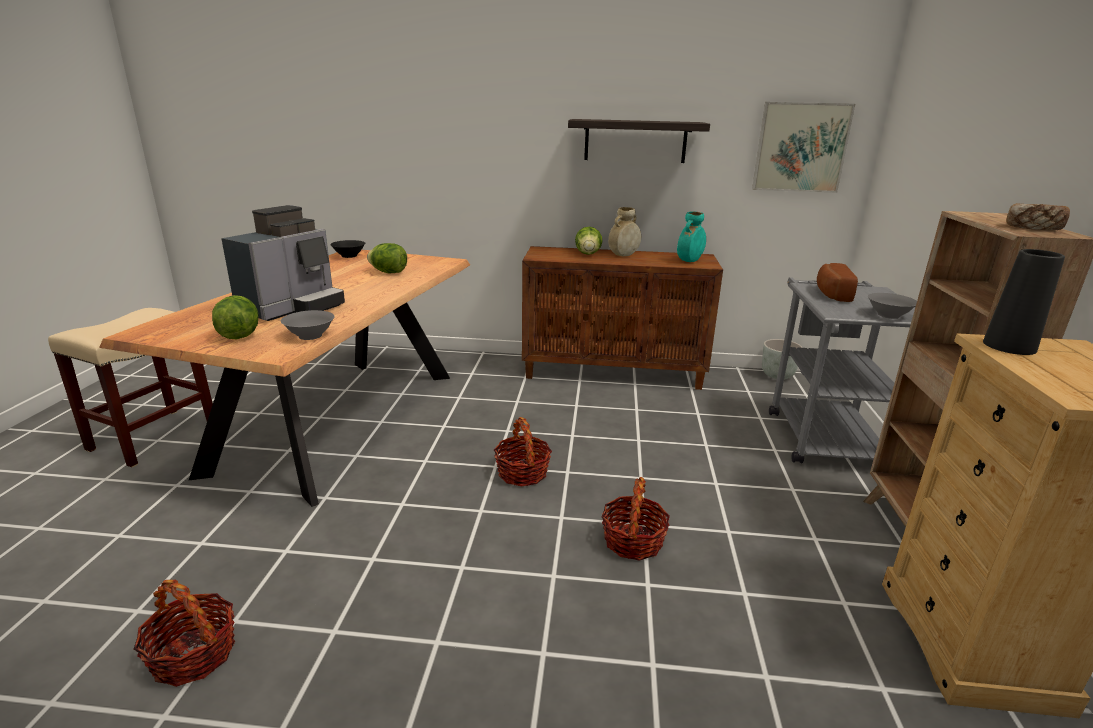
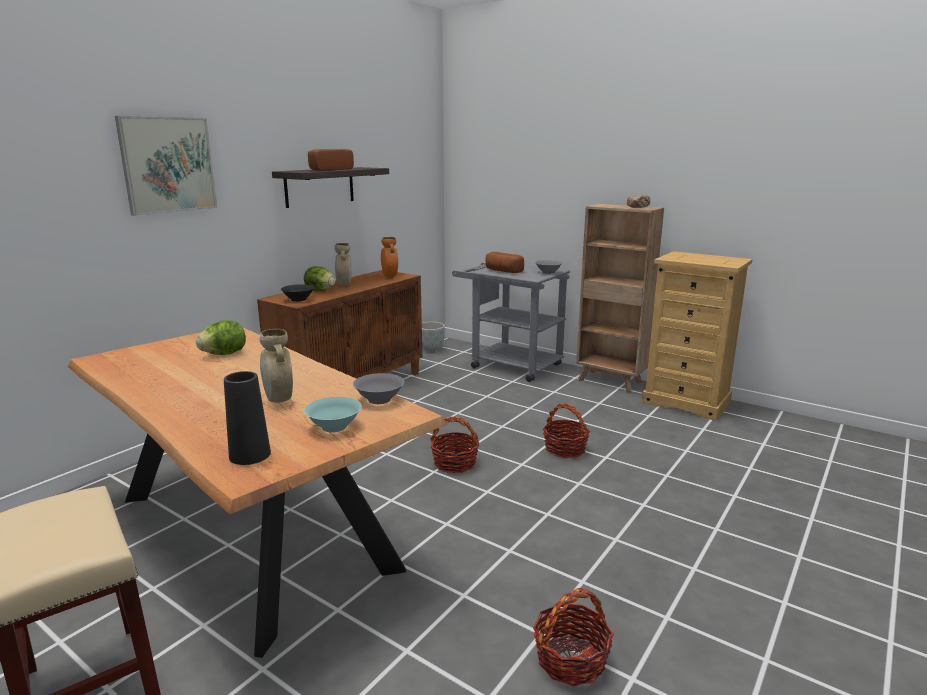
camera: 60 degrees left, 5 degrees down
(239, 335) = (334, 427): lettuce -> turquoise bowl
(293, 308) = (279, 400): coffee machine -> beige vase
(349, 256) = (114, 361): black bowl -> black bowl (299, 299)
(626, 120) = (329, 169): none -> bread
(689, 261) = (389, 276): turquoise vase -> orange vase
(801, 147) = (411, 181): picture -> picture (168, 165)
(1009, 346) = (674, 258): black vase -> black vase (250, 455)

